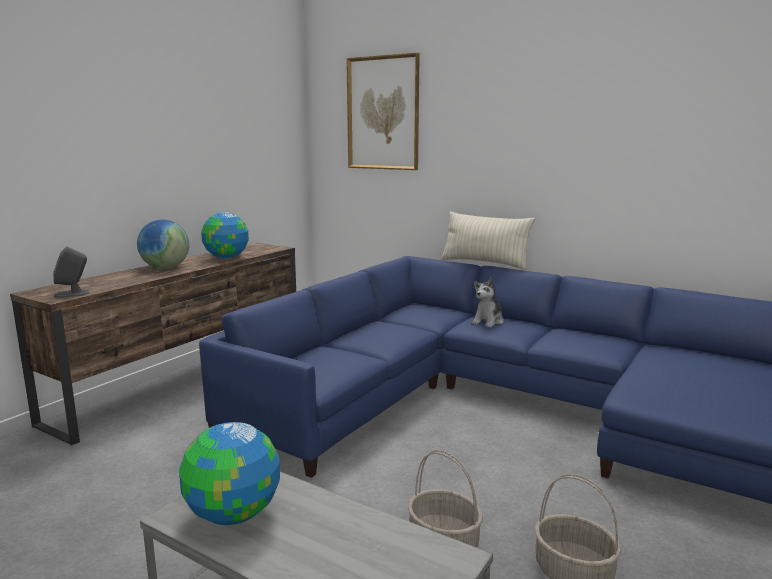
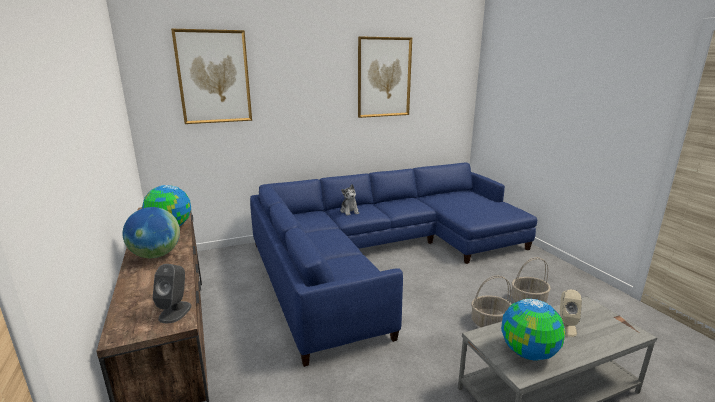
camera: 55 degrees left, 5 degrees up
(340, 539) = (565, 327): none -> beige speaker
(485, 263) = (318, 177): beige pillow -> none
(626, 114) = (384, 77): none -> picture

